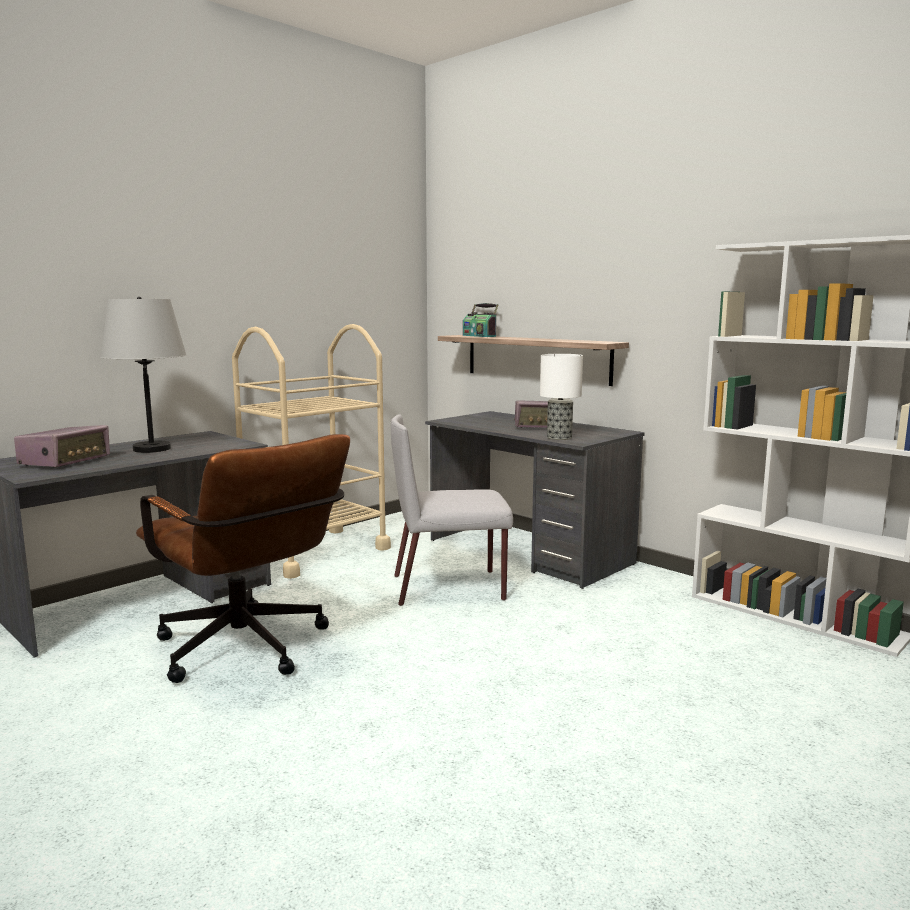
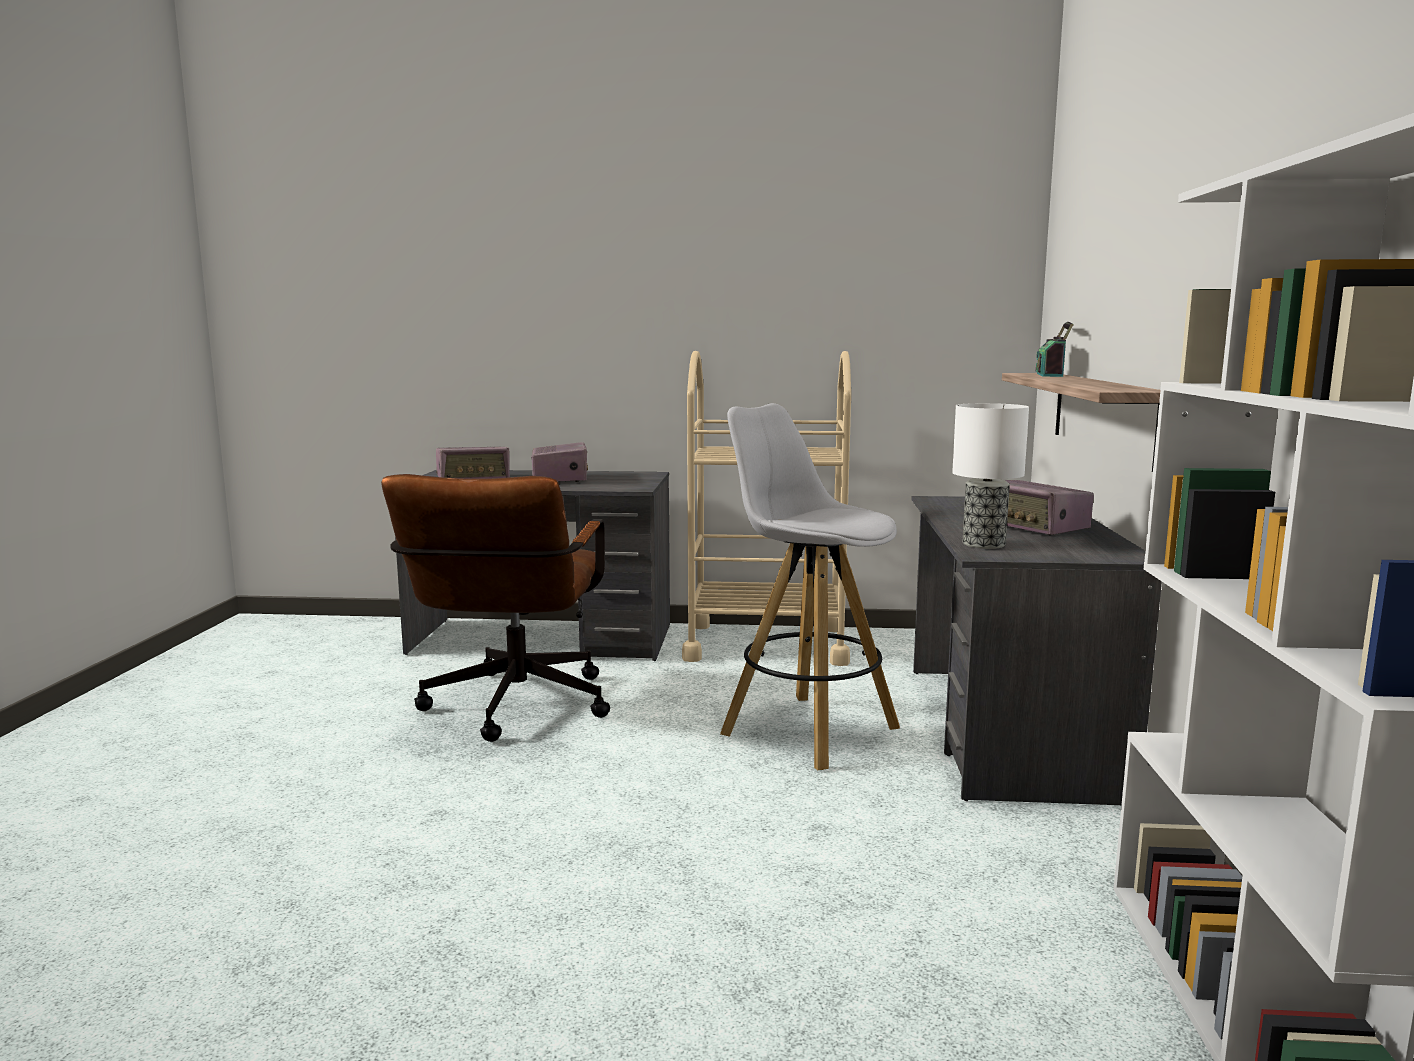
camera: 50 degrees right, 0 degrees up
(151, 449) = (560, 479): grey table lamp -> radio
(450, 587) = (807, 730): grey chair -> white stool

